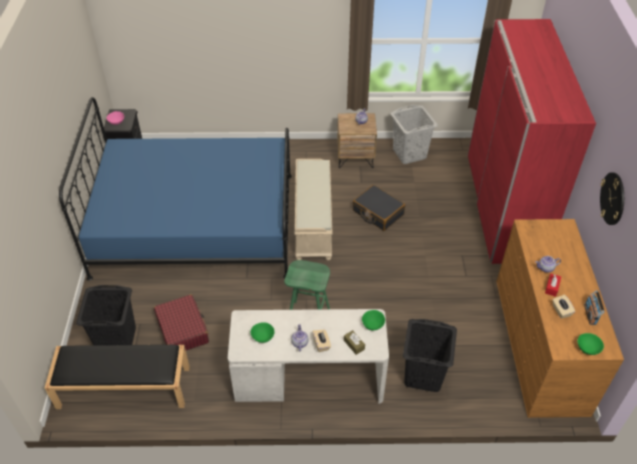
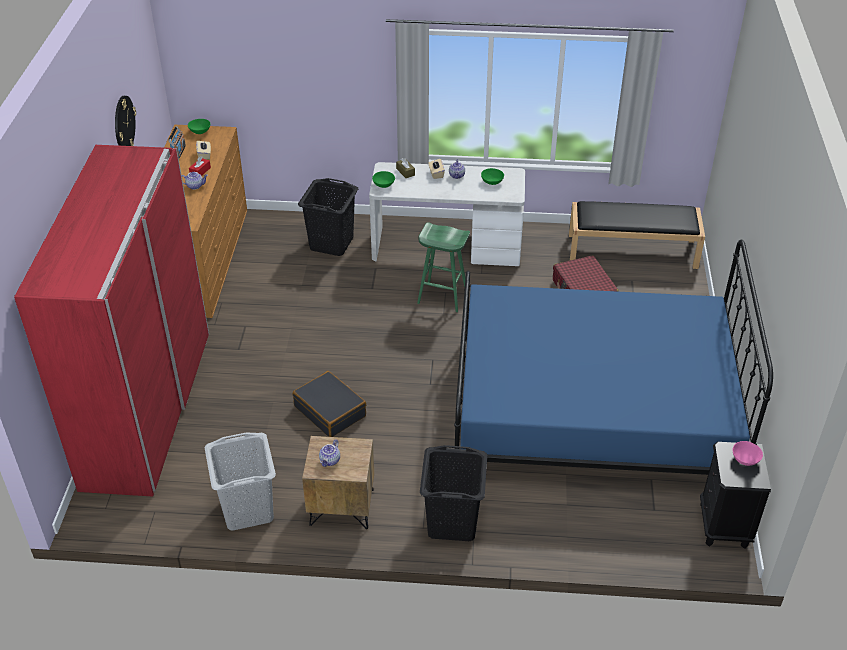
camera: 175 degrees left, 5 degrees down
(117, 339) = (654, 289): black laundry basket -> black laundry basket (452, 522)
(312, 222) = (426, 403): beige bench -> none

